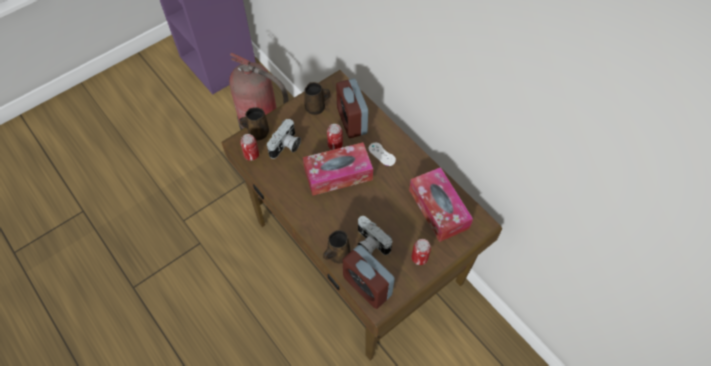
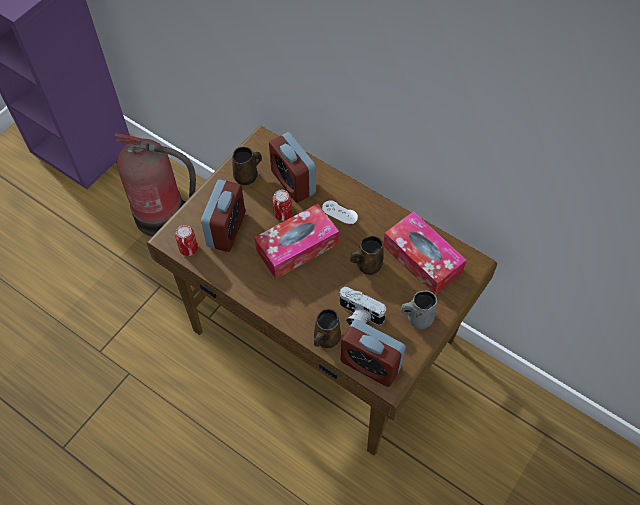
camera: 15 degrees left, 0 degrees up
(257, 132) = (187, 221): brown mug -> brown mug (367, 265)
(286, 146) = (226, 229): camera -> alarm clock
(419, 258) = (418, 318): can -> grey mug

